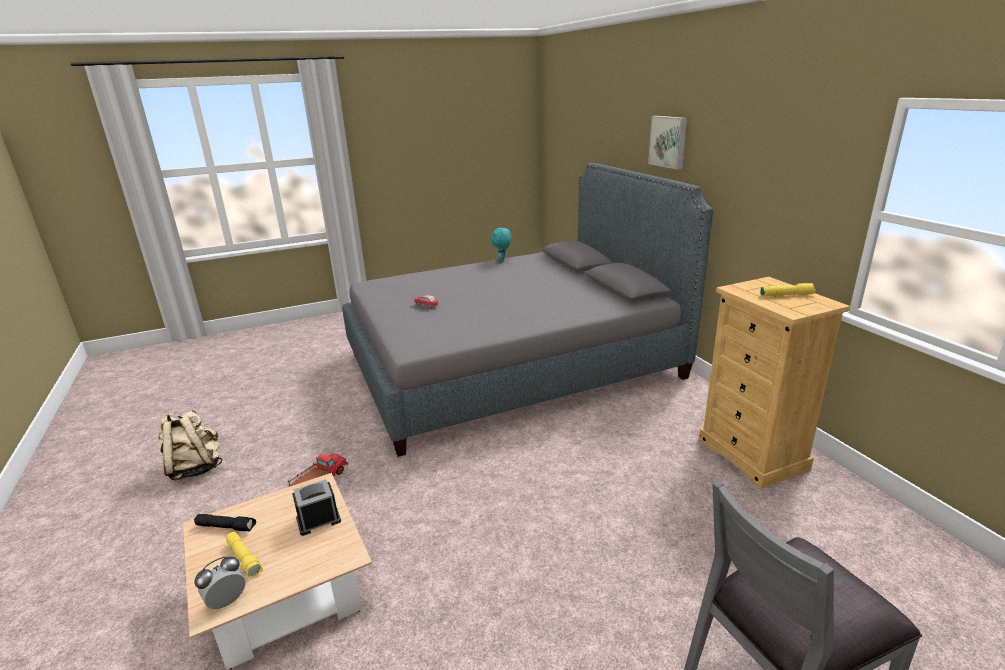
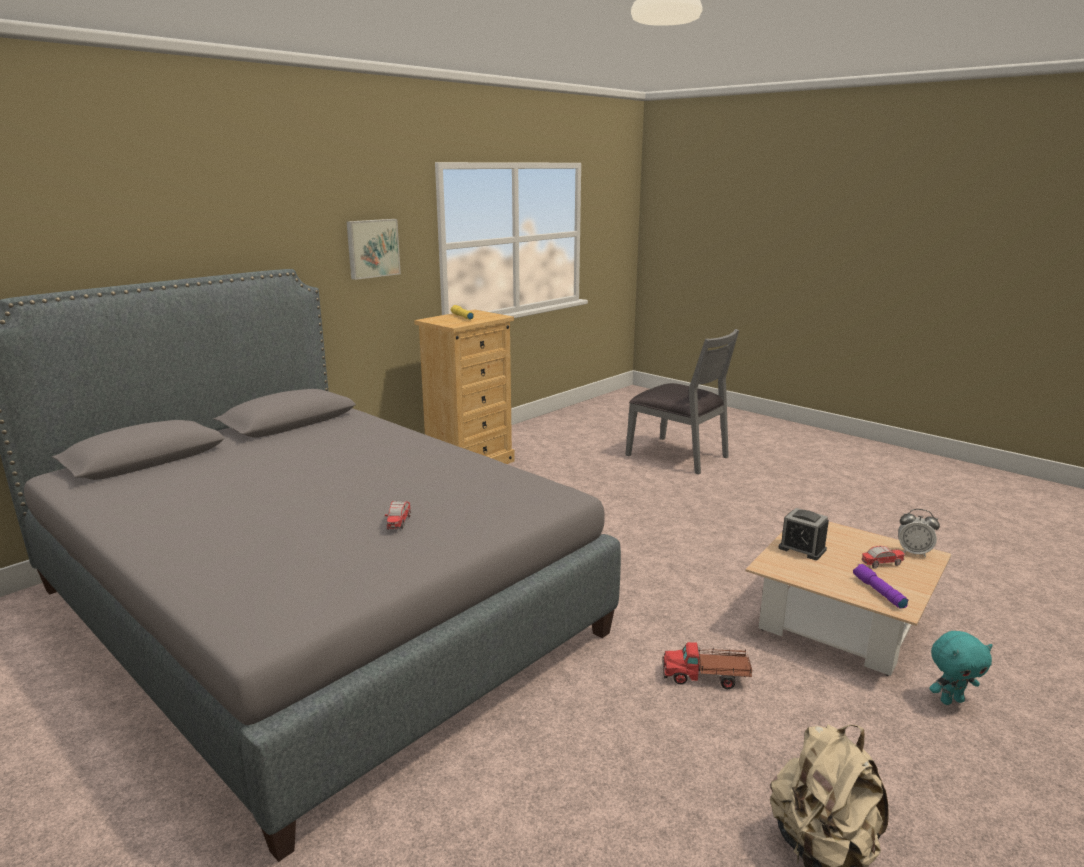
camera: 115 degrees left, 5 degrees down
(227, 526) = (878, 592): black flashlight -> purple flashlight
(245, 558) = (881, 564): yellow flashlight -> toy car
(502, 261) = (114, 514): turquoise plush toy -> turquoise plush toy (951, 700)
(669, 141) = (194, 228): picture -> picture (372, 248)

